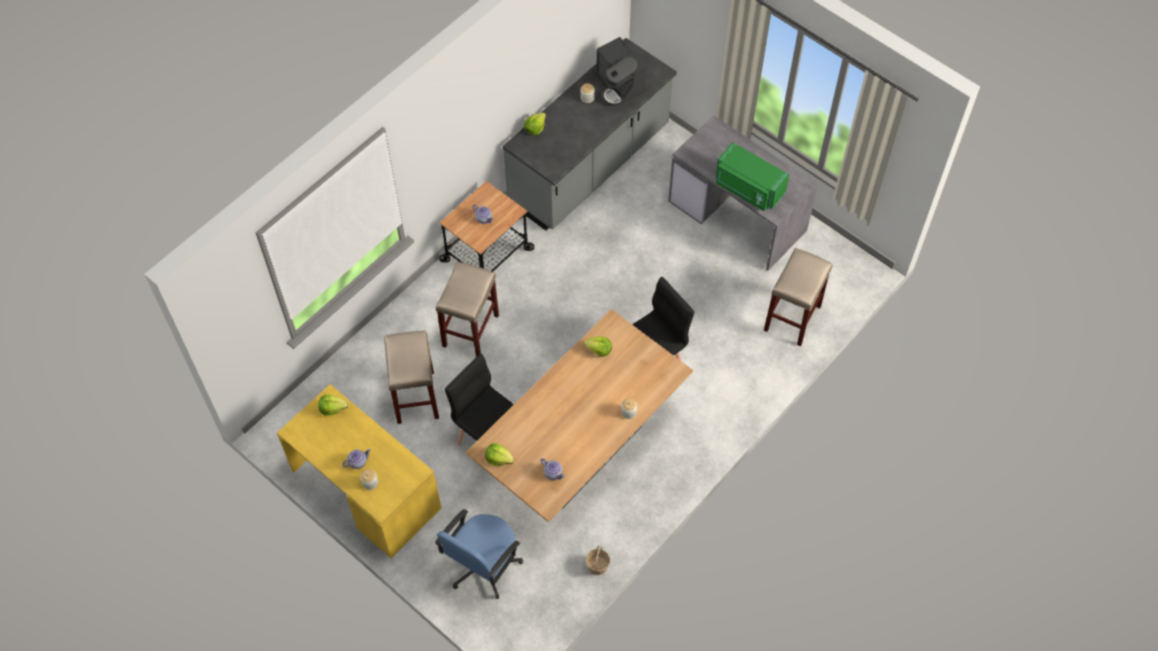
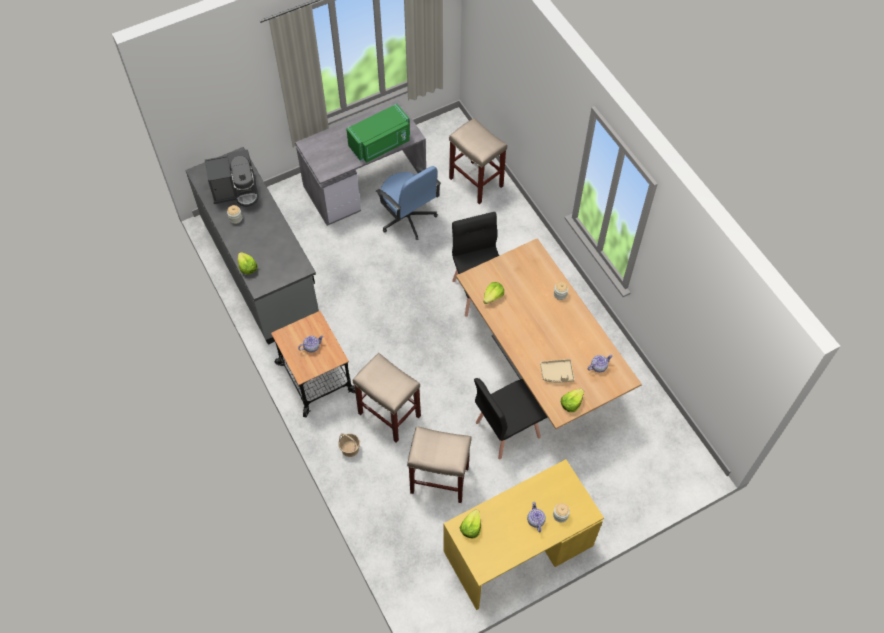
camera: 70 degrees left, 0 degrees up
(483, 566) = (622, 473): blue office chair -> blue office chair (407, 218)
(529, 435) = (557, 373): none -> beige tray
(598, 565) = (648, 387): basket -> basket (350, 448)

